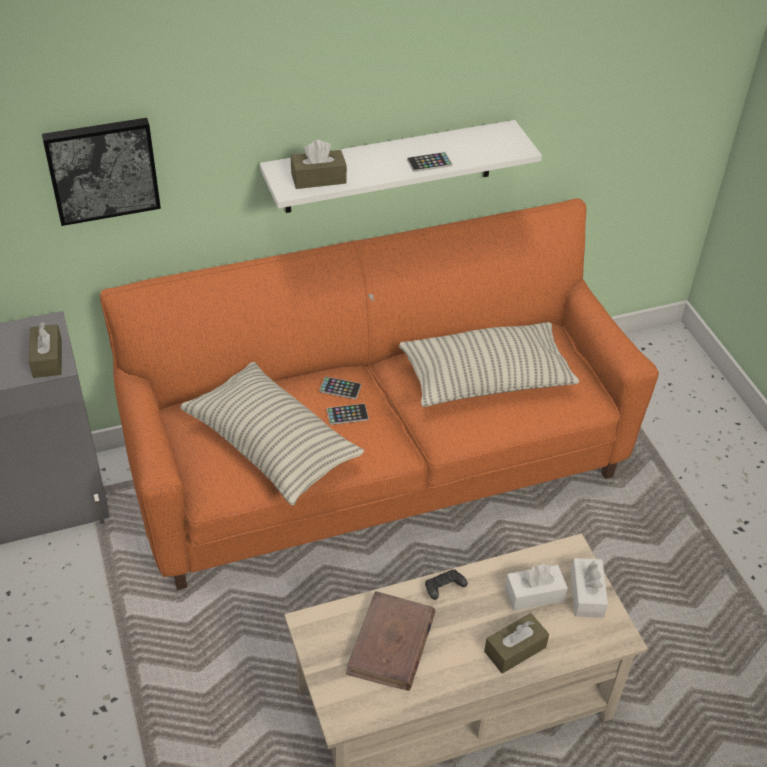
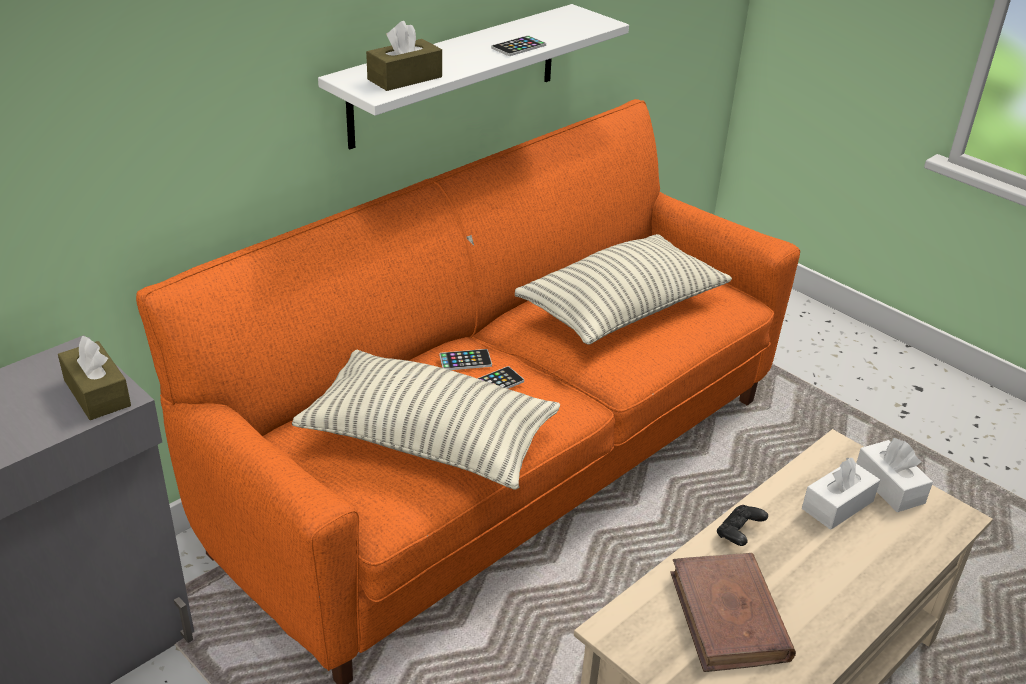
camera: 25 degrees left, 10 degrees down
(102, 169) = (124, 99): picture -> none
(515, 649) = (866, 570): brown tissue box -> none

